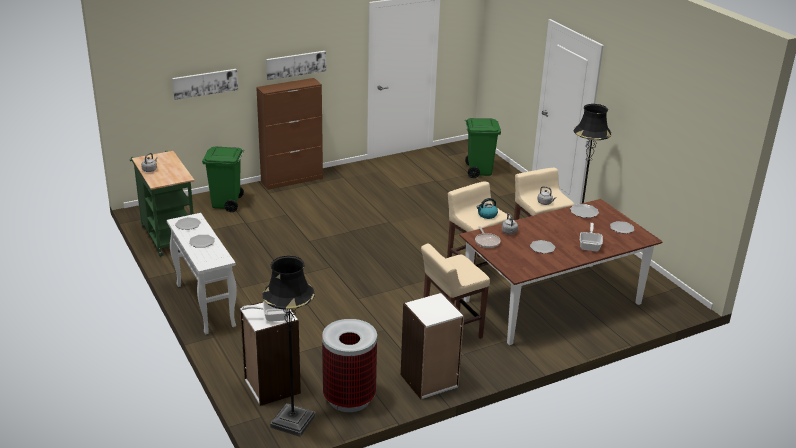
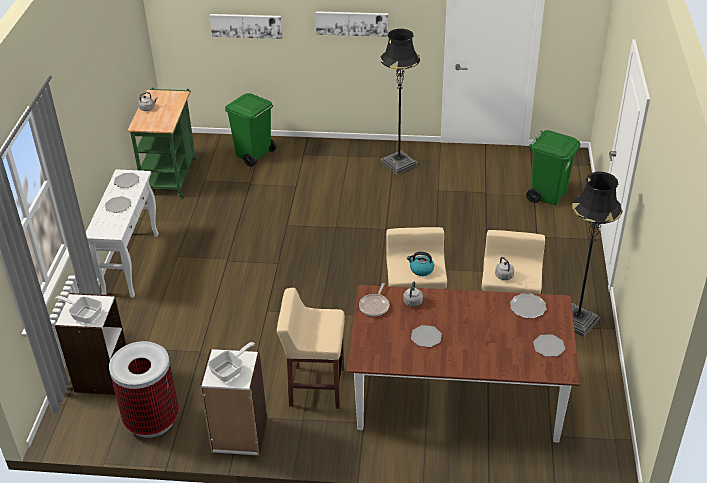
camera: 35 degrees right, 10 degrees up
(292, 180) = (340, 145): brown cabinet -> none
(293, 421) = (83, 422): black floor lamp -> black floor lamp (399, 164)
(590, 245) = (483, 355): frying pan -> frying pan (230, 370)

